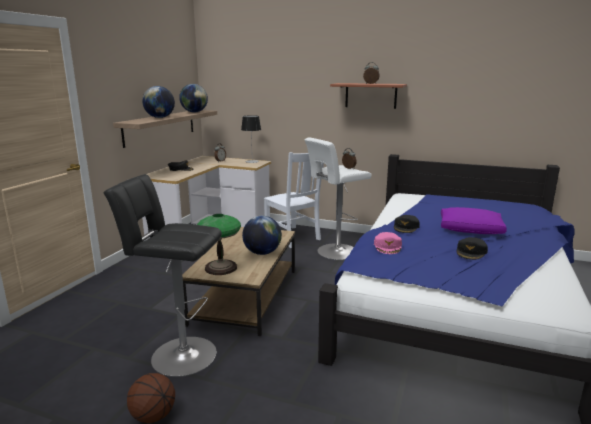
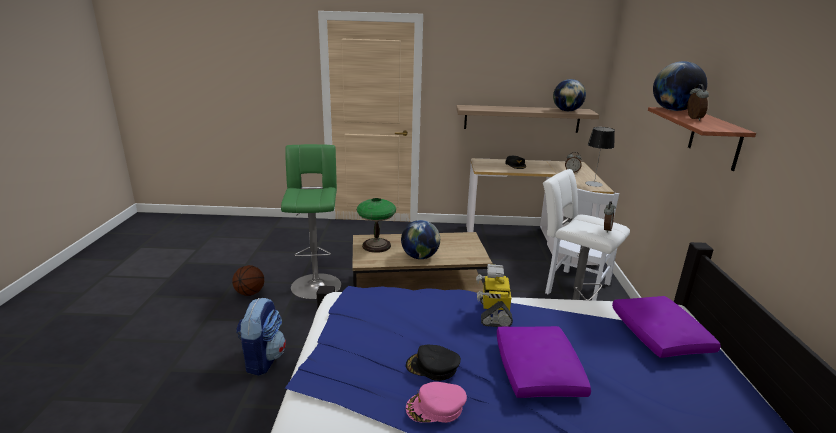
camera: 70 degrees right, 5 degrees up
(160, 117) = (506, 108): globe -> globe (673, 110)
(179, 355) = (316, 284): black stool -> green stool
(316, 408) = (263, 359): none -> backpack
(388, 246) = (417, 304): pink cap -> pink cap (436, 407)
(406, 227) = (493, 313): black cap -> toy robot
(433, 201) = (658, 335): none -> purple pillow

